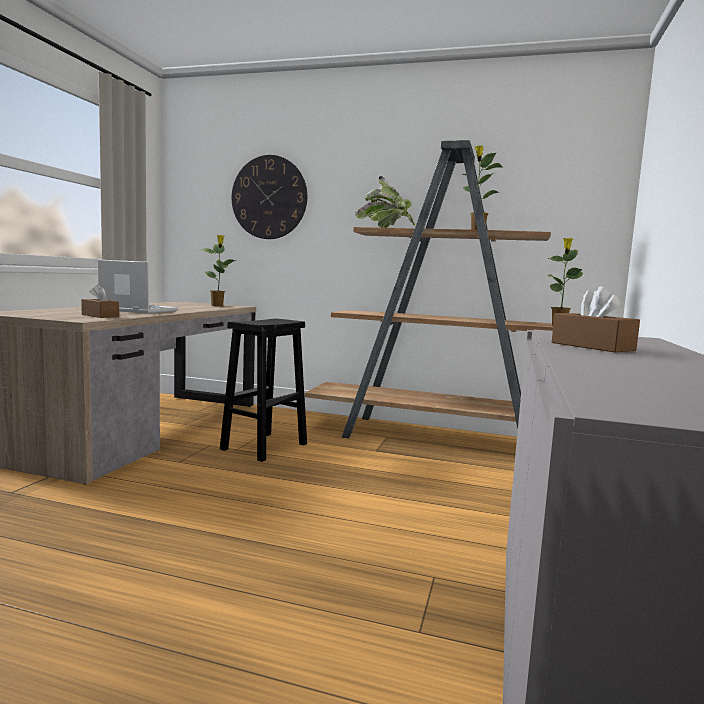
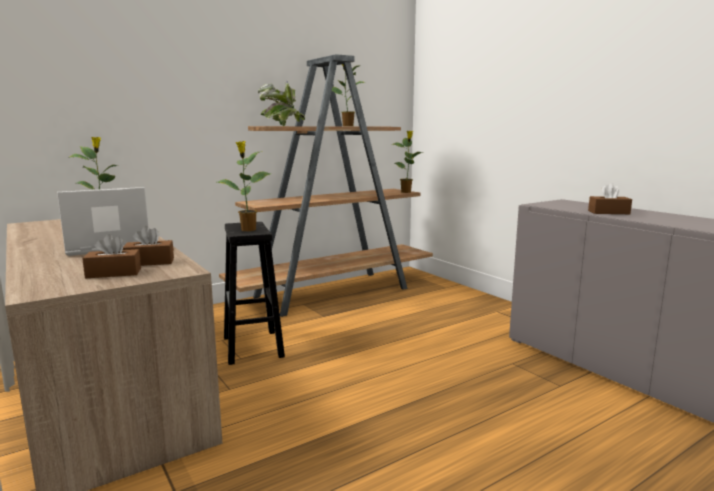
camera: 50 degrees left, 5 degrees up
(60, 315) = (114, 273): none -> brown tissue box
(262, 322) = (248, 230): none -> potted plant
(269, 197) = (123, 88): wall clock -> none

